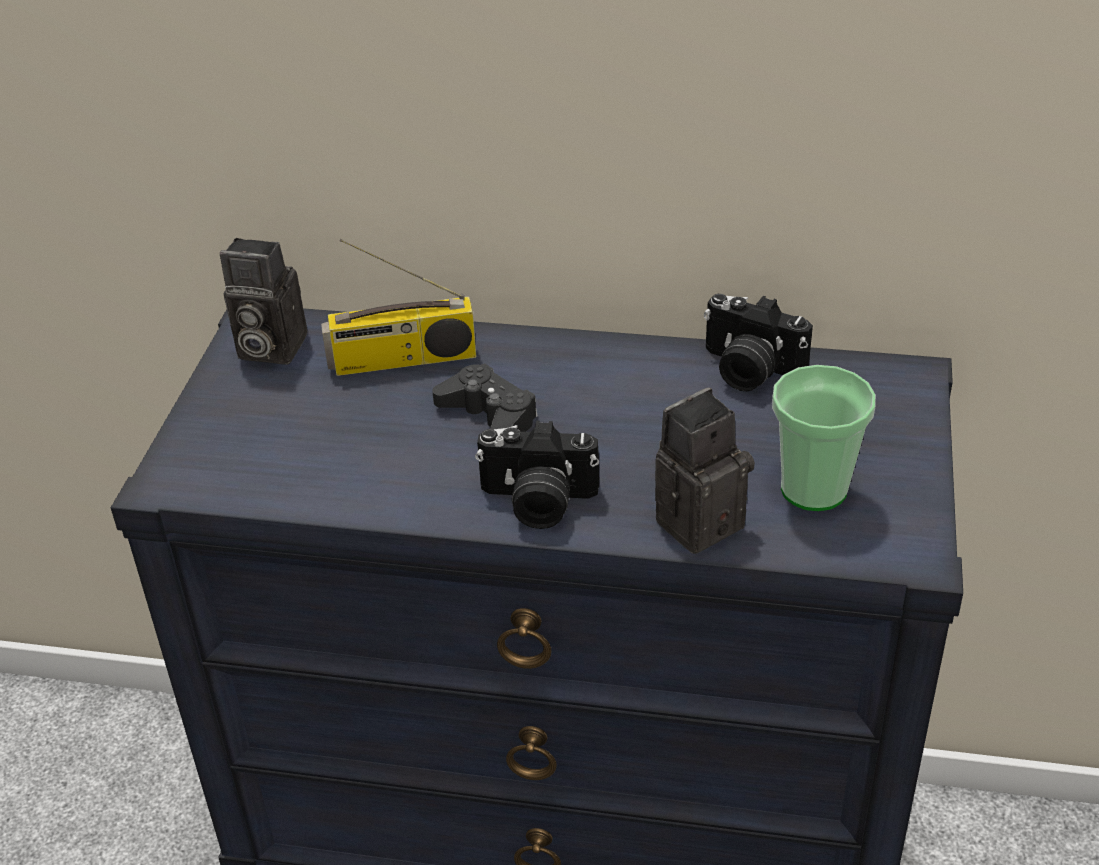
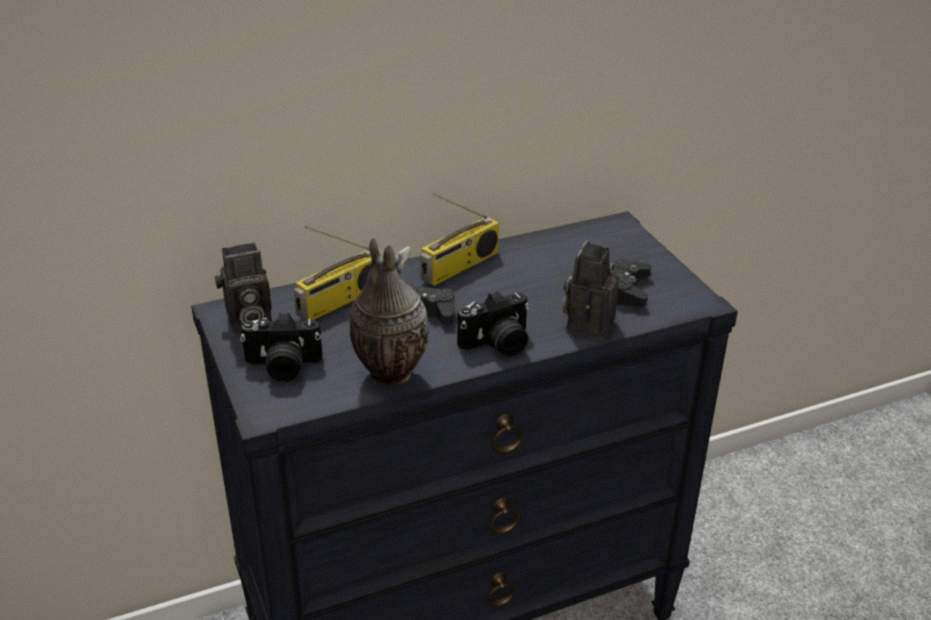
camera: 35 degrees left, 5 degrees down
(355, 487) = (387, 374): none -> vase
(604, 364) = (460, 267): none -> radio
(748, 370) = (538, 246): camera -> camera (282, 367)
(813, 489) = (627, 290): cup -> black game controller

